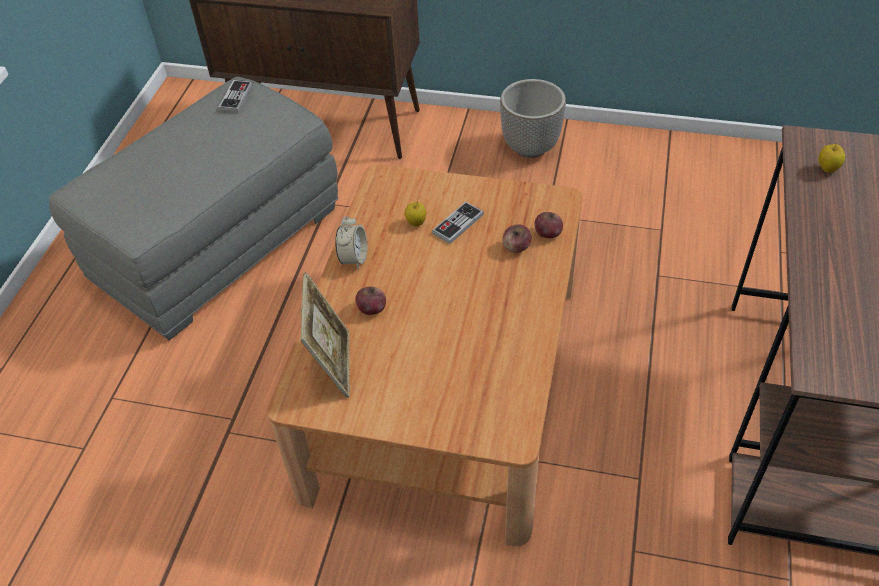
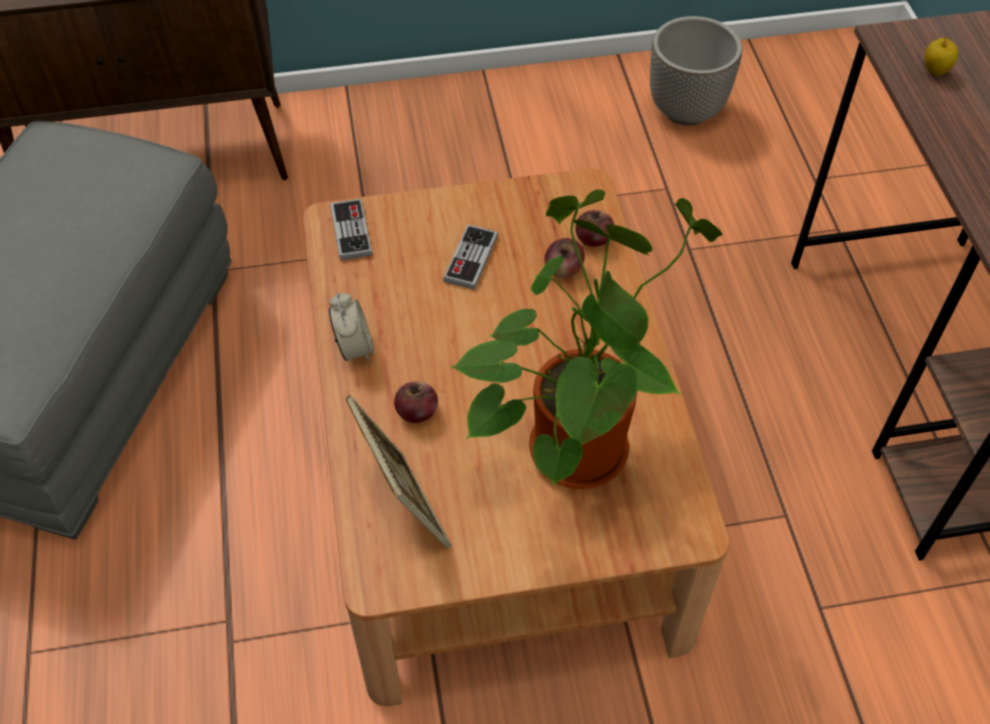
camera: 25 degrees left, 5 degrees up
(236, 97) = (52, 155): game controller -> game controller (351, 231)
(416, 223) = (414, 273): apple -> none
(466, 357) = (576, 440): none -> potted plant
(531, 147) = (454, 119): planter -> planter (686, 110)

